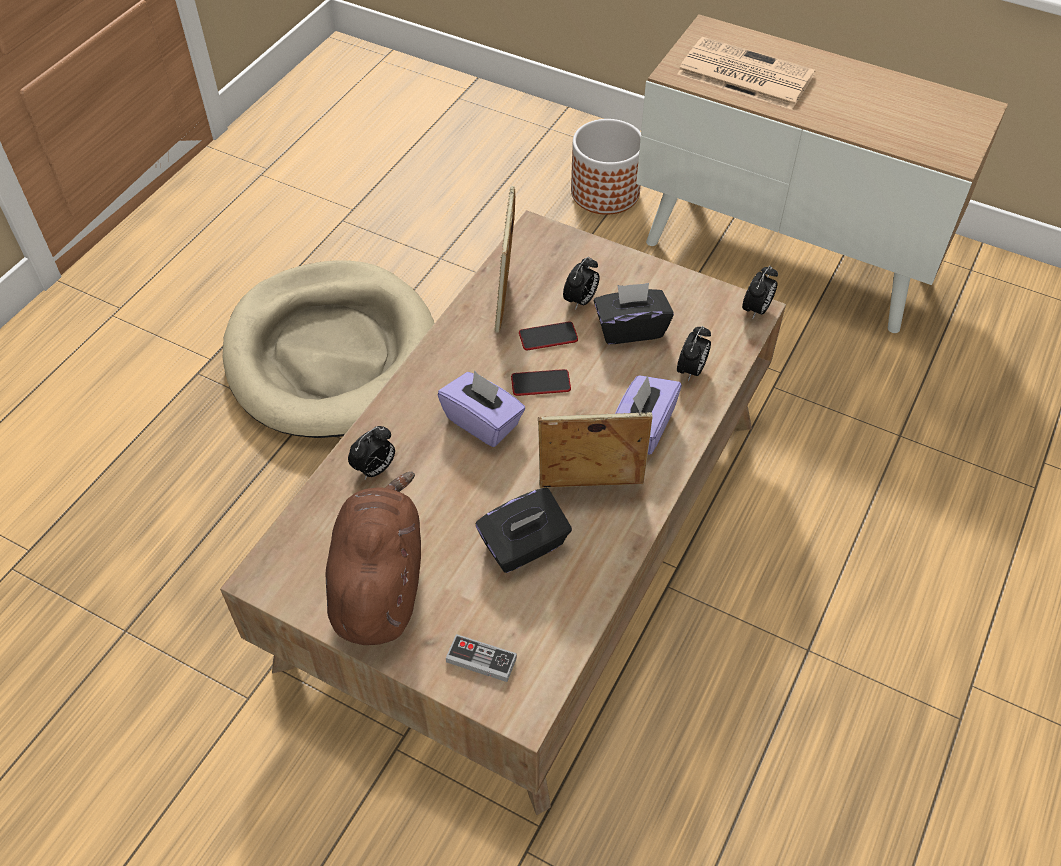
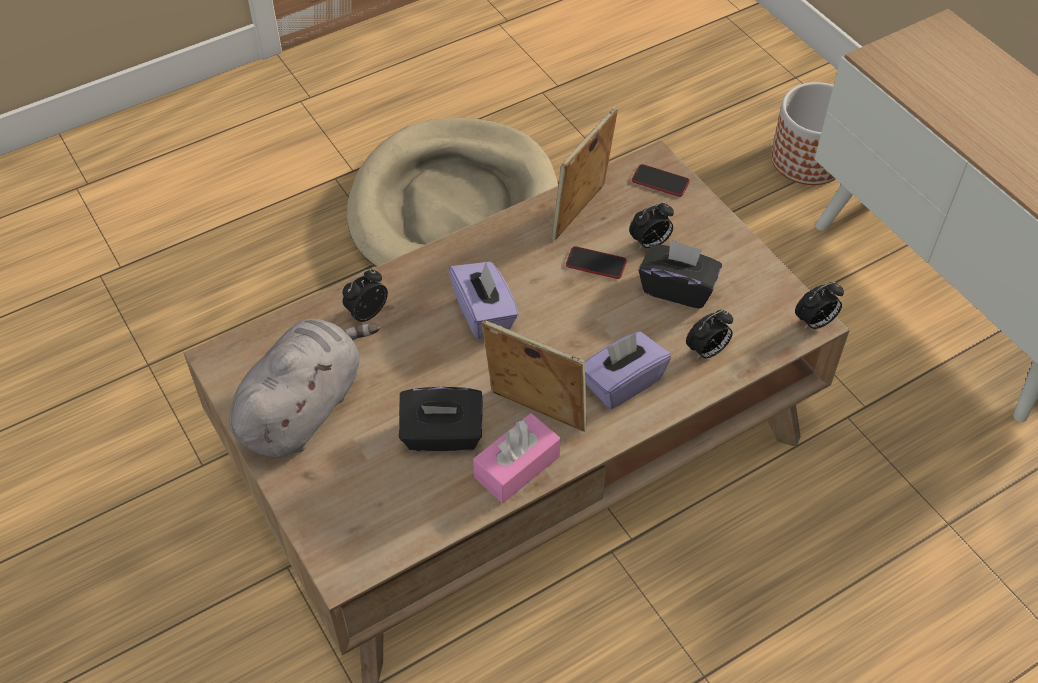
camera: 30 degrees right, 0 degrees up
(375, 469) = (366, 312): alarm clock -> alarm clock turned 150 degrees clockwise
(379, 583) = (304, 407): brown plush toy -> grey plush toy
(481, 660) = (339, 511): game controller -> none
(540, 383) = (559, 302): phone -> phone (660, 181)
(608, 541) = (517, 467): none -> pink tissue box
(743, 74) = (947, 85): newspaper -> none

